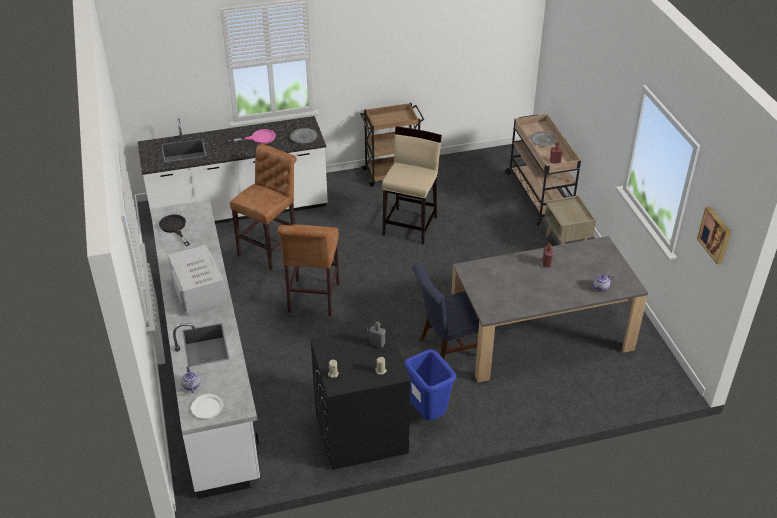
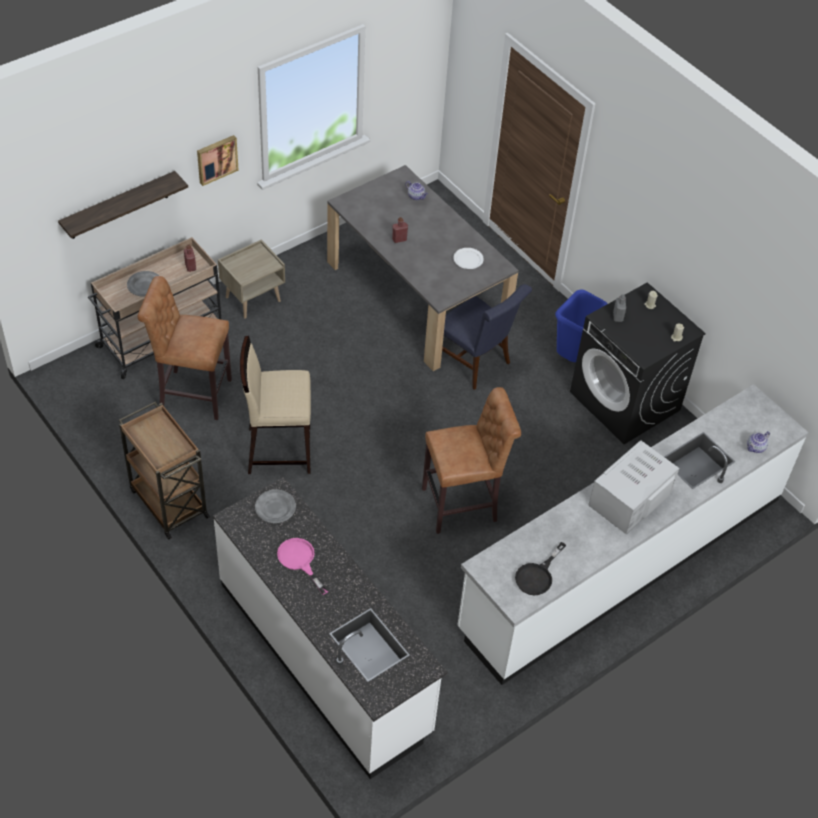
camera: 115 degrees left, 10 degrees up
(207, 407) = (770, 424): white plate -> white plate (468, 259)
(270, 248) = (390, 585): brown stool -> brown stool (191, 393)
(574, 85) = (119, 206): none -> shelf
(715, 235) = (412, 58): picture -> picture (216, 159)

